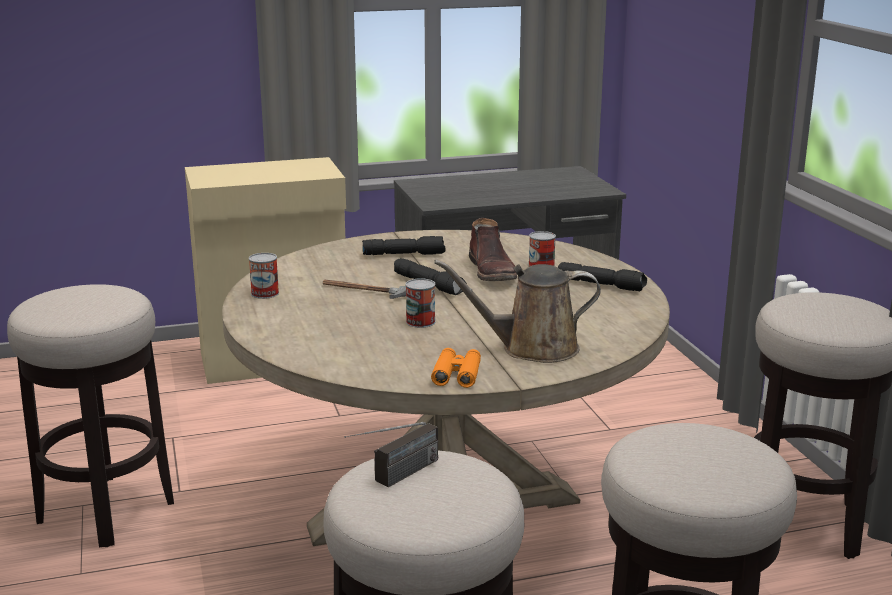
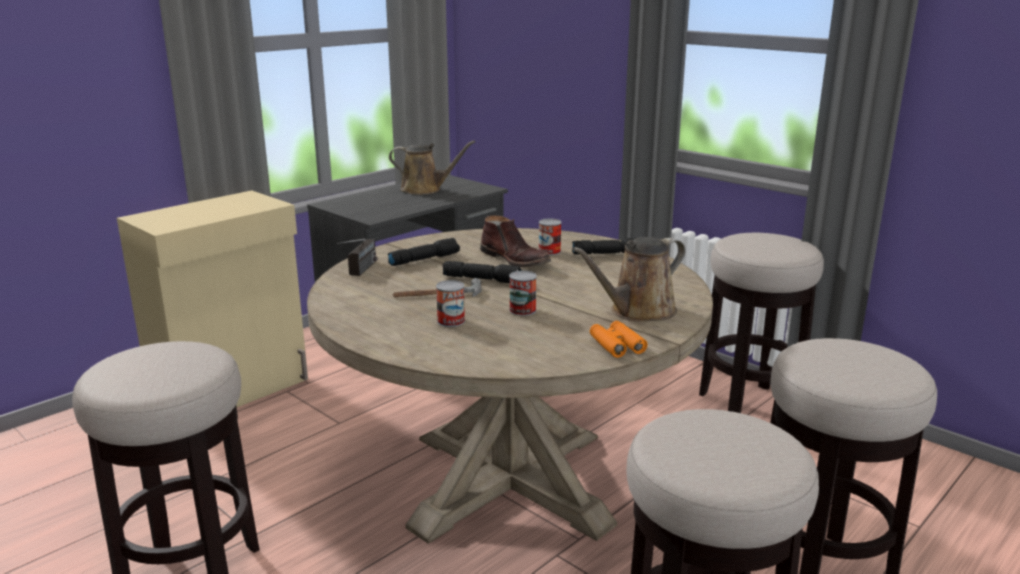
camera: 30 degrees left, 0 degrees up
(265, 293) = (351, 316): can -> can (451, 321)
(394, 478) = (692, 444): radio -> radio (359, 272)
(532, 181) = (425, 189): none -> brown watering can

